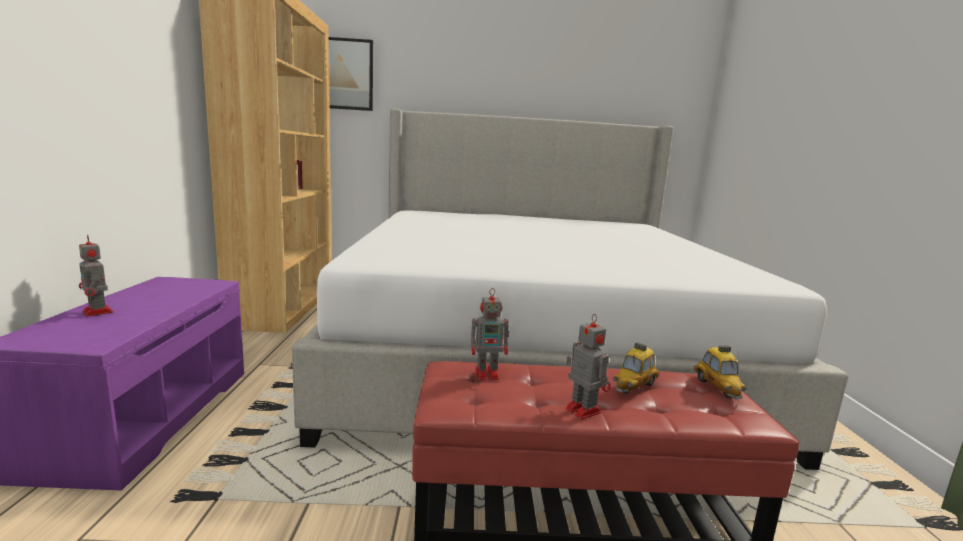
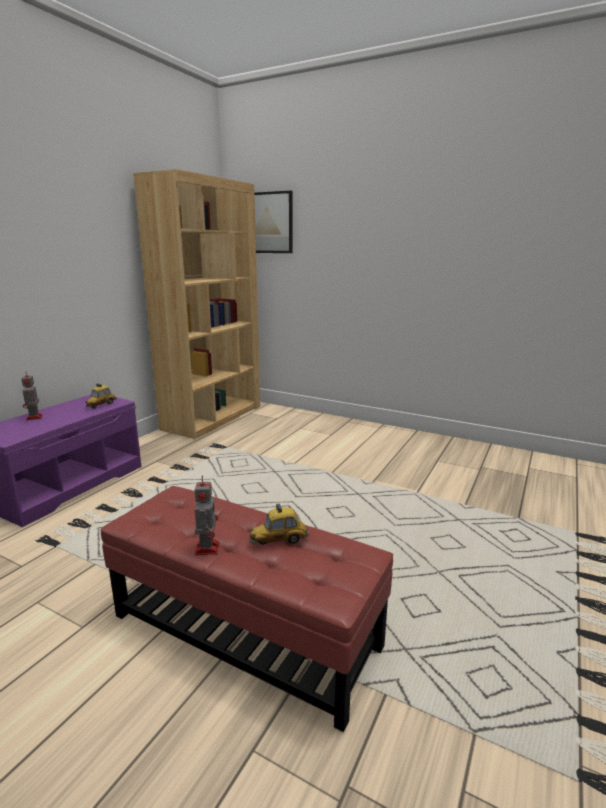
camera: 30 degrees right, 5 degrees up
(488, 374) = (188, 504): toy robot -> none
(531, 350) = (368, 486): bed -> none
(717, 388) = (351, 561): toy car -> toy car (101, 405)

